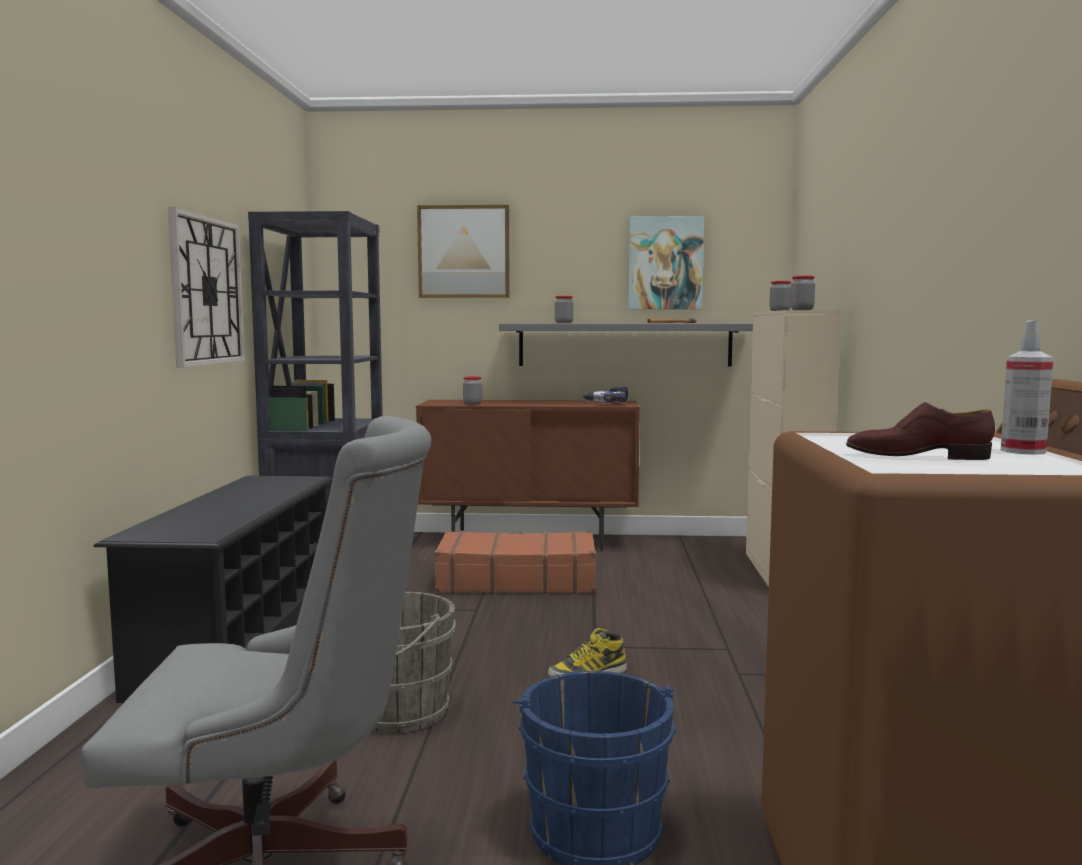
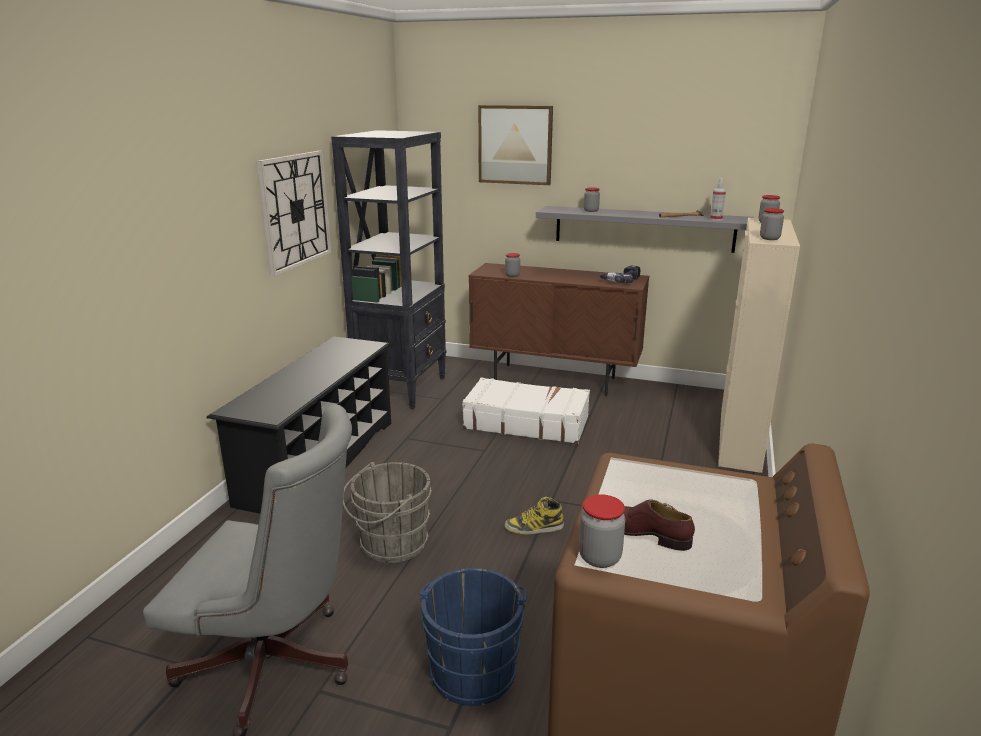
camera: 15 degrees right, 15 degrees up
(516, 580) = (526, 422): brown suitcase -> white suitcase
(665, 263) = (684, 160): picture -> none
(894, 468) = (600, 557): none -> jar
(1023, 451) = (739, 532): spray bottle -> spray bottle (716, 219)

